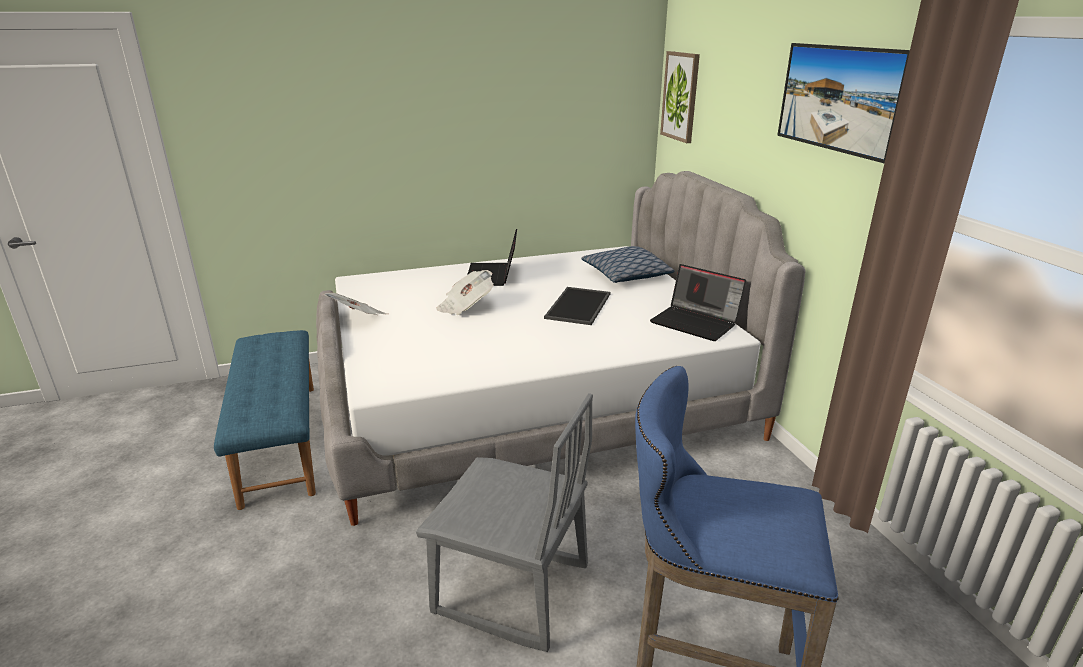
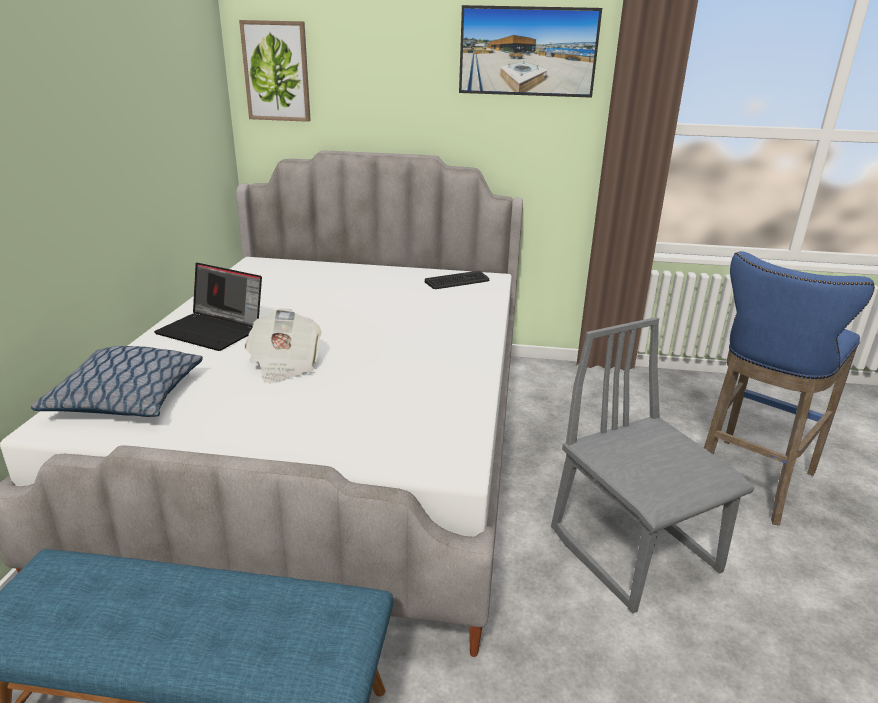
camera: 65 degrees left, 0 degrees up
(358, 318) = (215, 445): newspaper -> none
(511, 591) = (635, 550): grey chair -> grey chair turned 75 degrees counterclockwise
(579, 306) = (365, 311): tray -> none
(626, 275) = (320, 276): pillow -> pillow (128, 398)
(696, 322) = (457, 281): laptop -> keyboard

